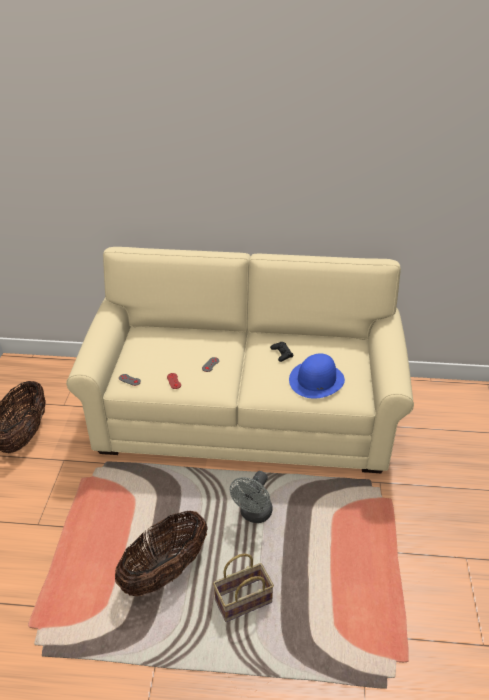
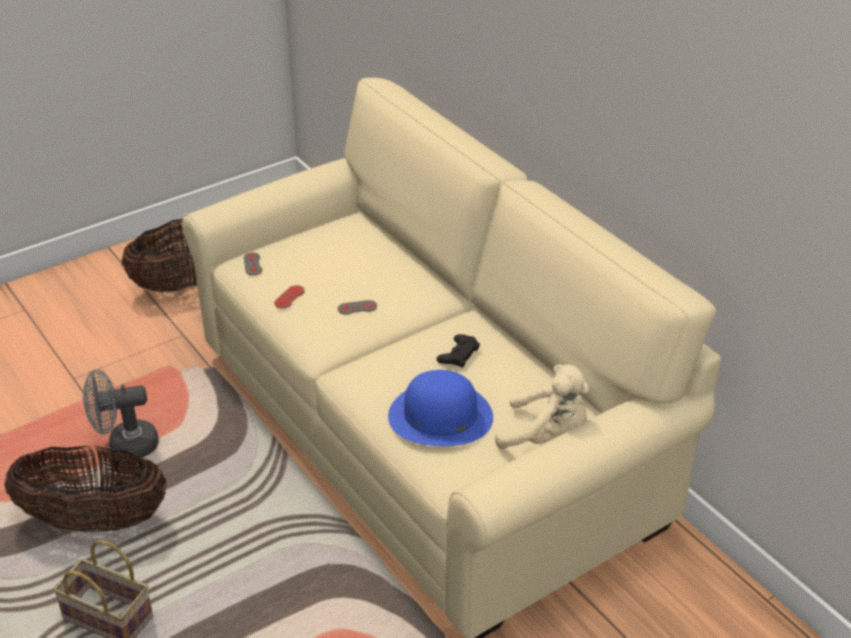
camera: 50 degrees right, 0 degrees up
(254, 515) = (256, 548): grey fan -> grey fan (125, 446)
(361, 359) = (547, 436): none -> beige plush toy

